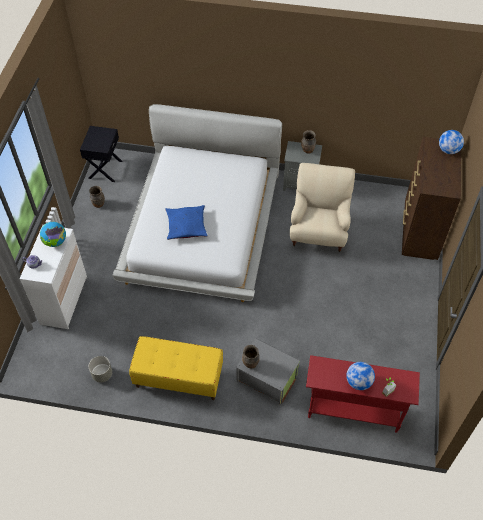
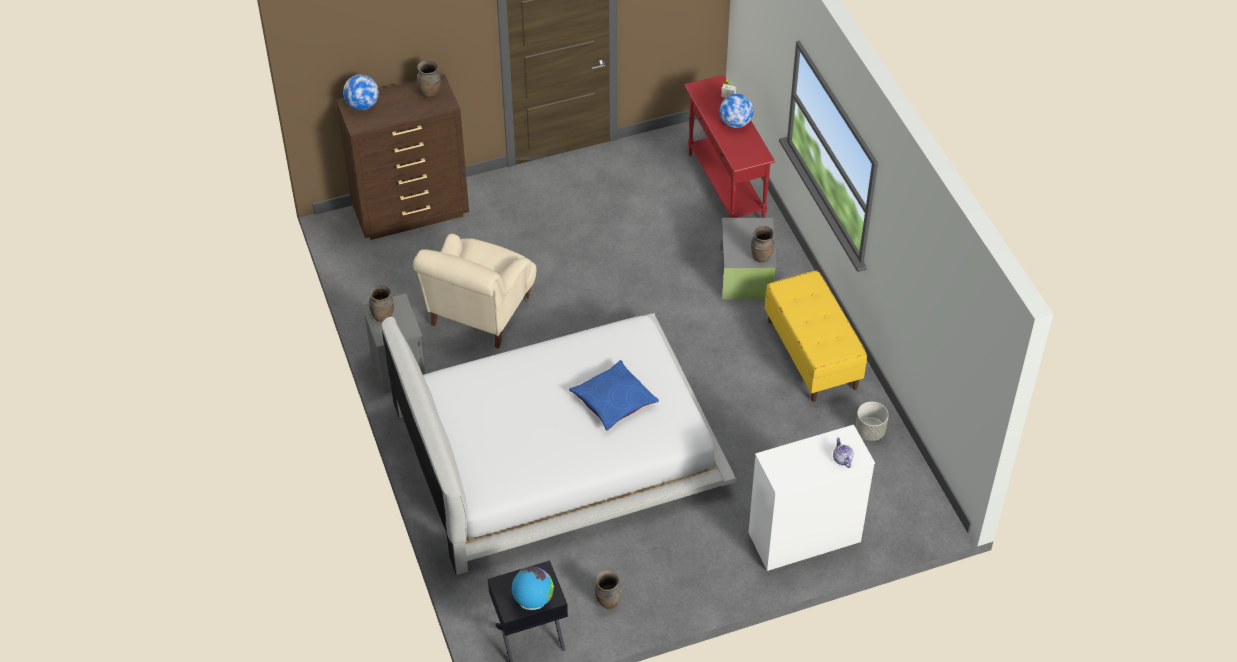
camera: 120 degrees left, 5 degrees down
(55, 242) = (791, 458): globe -> globe (533, 599)
(318, 231) = (479, 313): beige armchair -> beige armchair turned 45 degrees counterclockwise
(444, 184) = (430, 92): none -> brown vase

